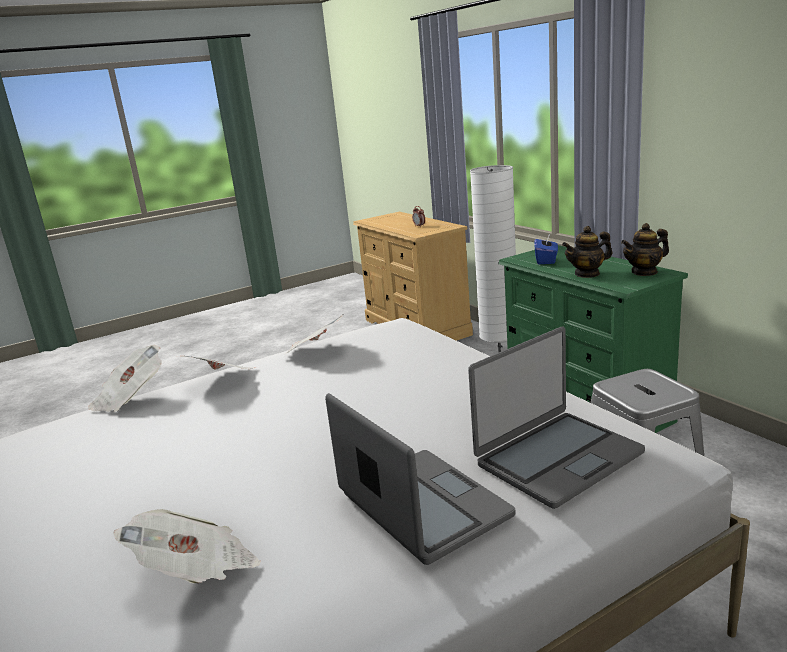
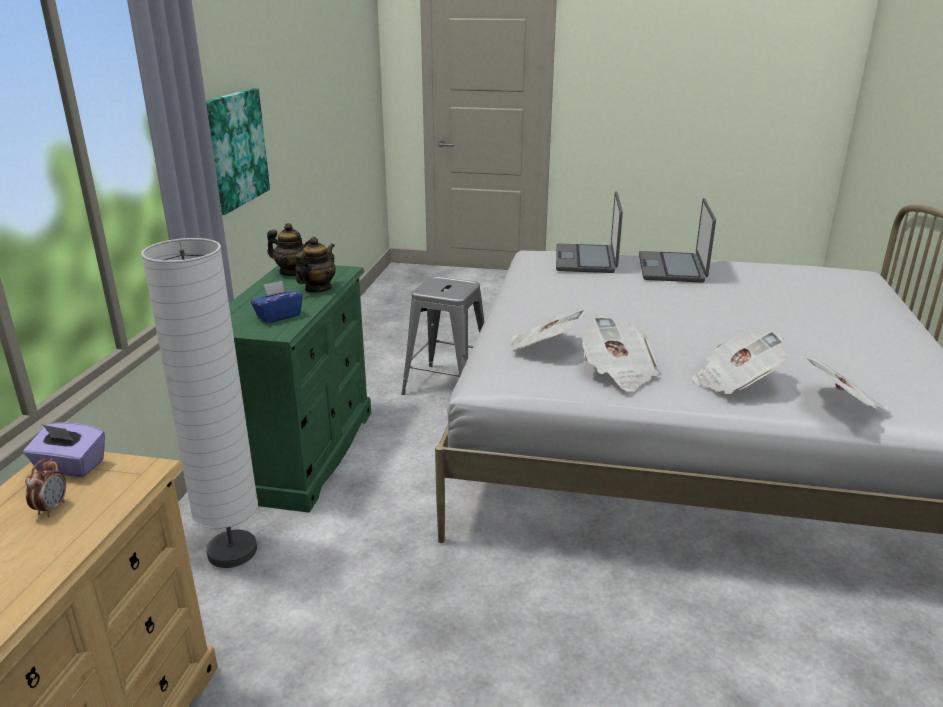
camera: 140 degrees left, 5 degrees up
(198, 571) = (796, 285): newspaper -> newspaper (543, 347)
(443, 227) = (70, 467): none -> purple tissue box
(557, 458) = (586, 260): laptop -> laptop turned 90 degrees counterclockwise
(587, 274) = (317, 289): teapot -> teapot turned 90 degrees counterclockwise
(719, 151) = (235, 149): none -> picture

